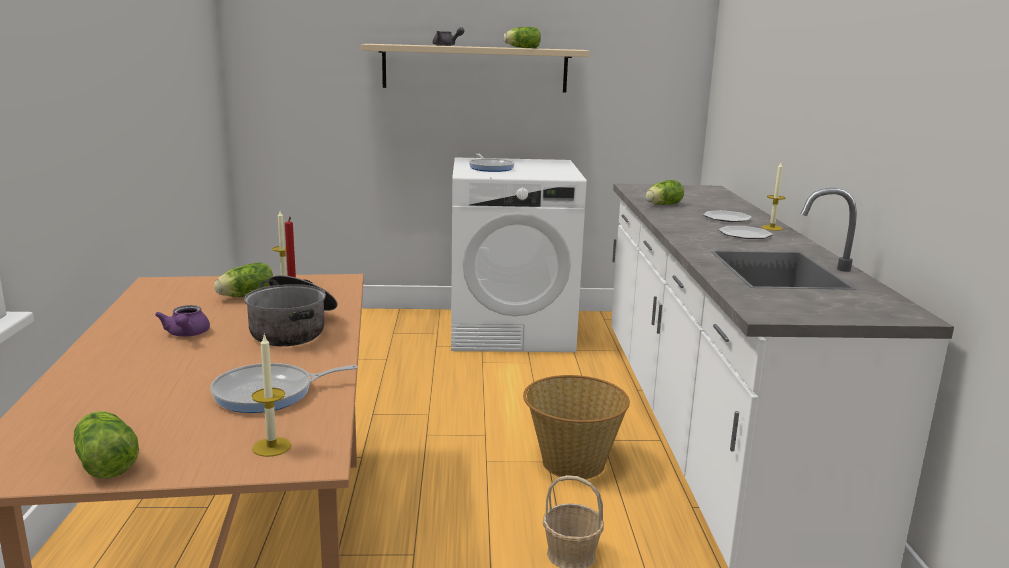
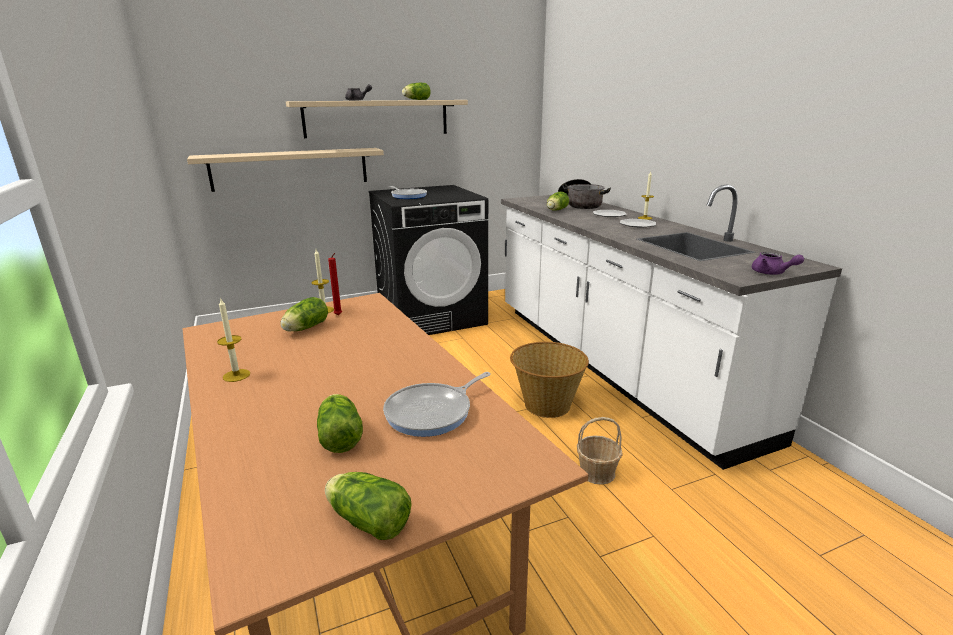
camera: 20 degrees left, 5 degrees up
(163, 394) = (340, 435): none -> lettuce
(186, 334) = (294, 373): purple teapot -> purple teapot (771, 273)
(272, 447) = (495, 462): candle -> candle (236, 375)
(294, 328) = (382, 349): cooking pot -> cooking pot (581, 204)
(363, 122) = (290, 169): none -> beige shelf
(511, 330) = (432, 316): white washing machine -> black washing machine

